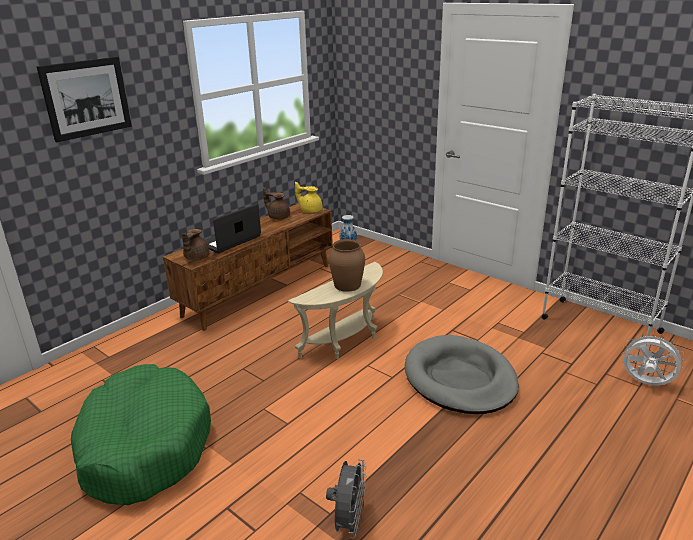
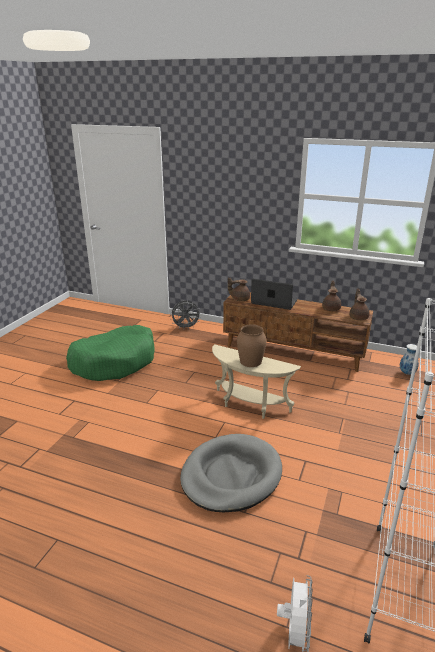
camera: 70 degrees right, 0 degrees up
(86, 98) = (222, 177): picture -> none
(310, 210) = (358, 317): yellow teapot -> brown teapot
(349, 522) = (67, 446): grey fan -> grey fan (186, 327)

